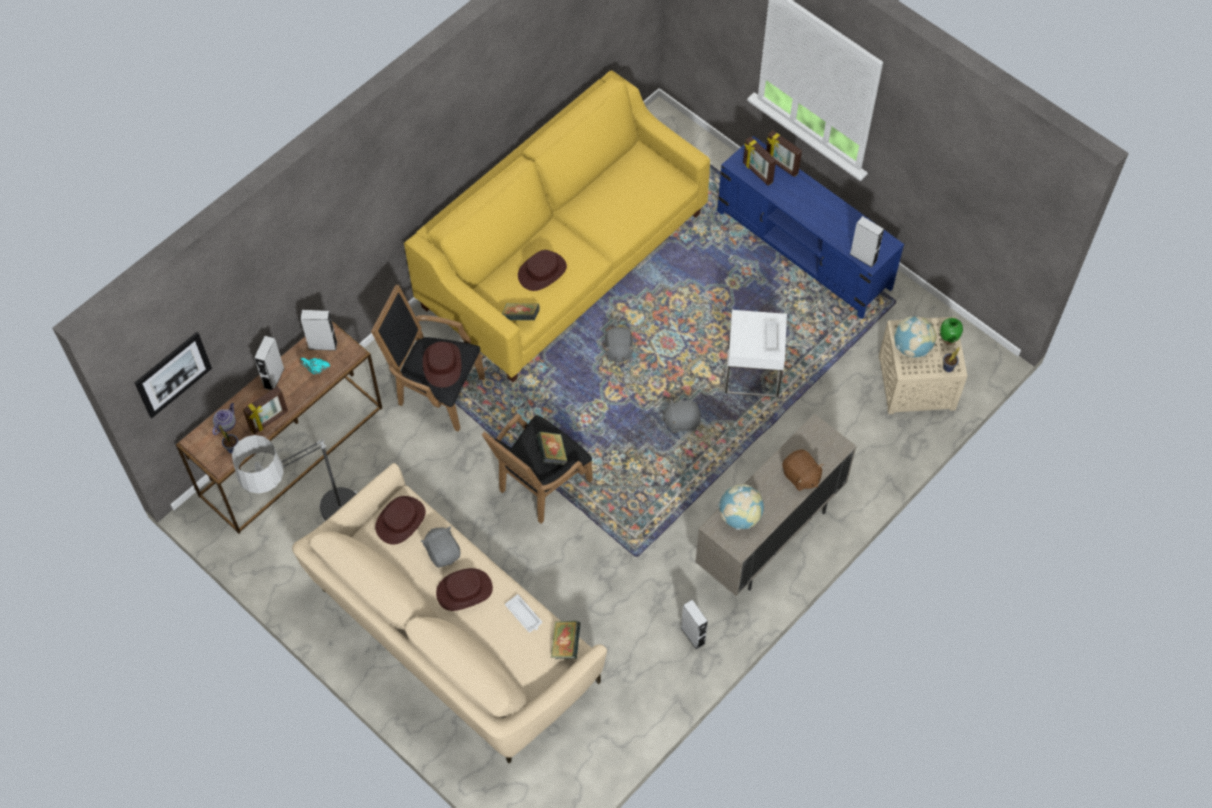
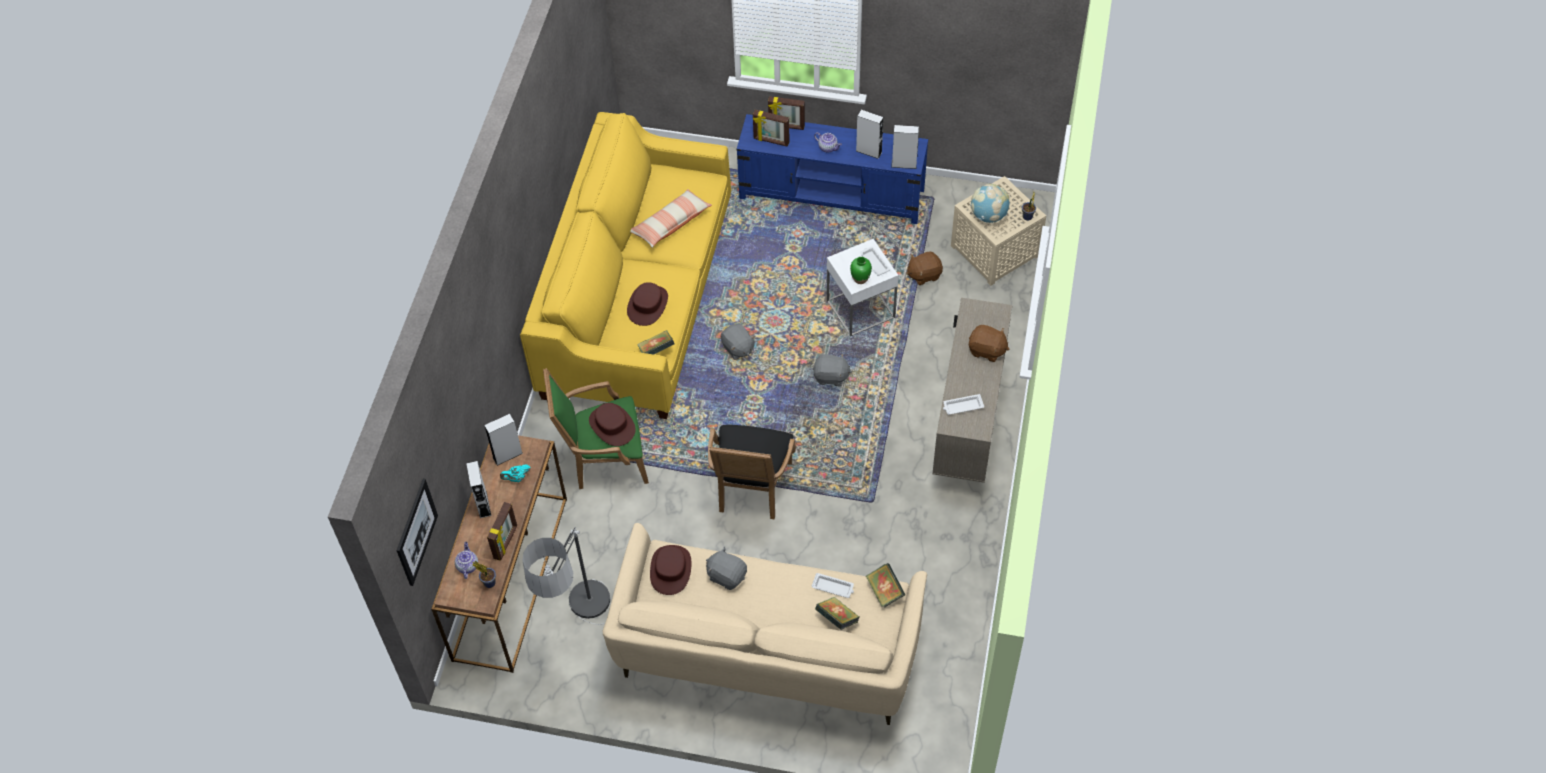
camera: 30 degrees left, 5 degrees down
(435, 391) = (604, 461): black armchair -> green armchair
(464, 590) = (768, 595): brown hat -> none
(552, 453) = (760, 447): book -> book (837, 618)
(614, 206) = (670, 224): none -> pillow
(681, 421) = (831, 377): grey plush toy -> grey plush toy turned 135 degrees counterclockwise
(692, 635) = (963, 538): grey speaker -> grey speaker (869, 151)
(740, 516) = (962, 406): globe -> white tray
(804, 206) = (828, 147): none -> teapot
(833, 370) = (924, 274): none -> brown plush toy
(948, 338) = (1011, 195): green vase -> green vase (860, 279)

